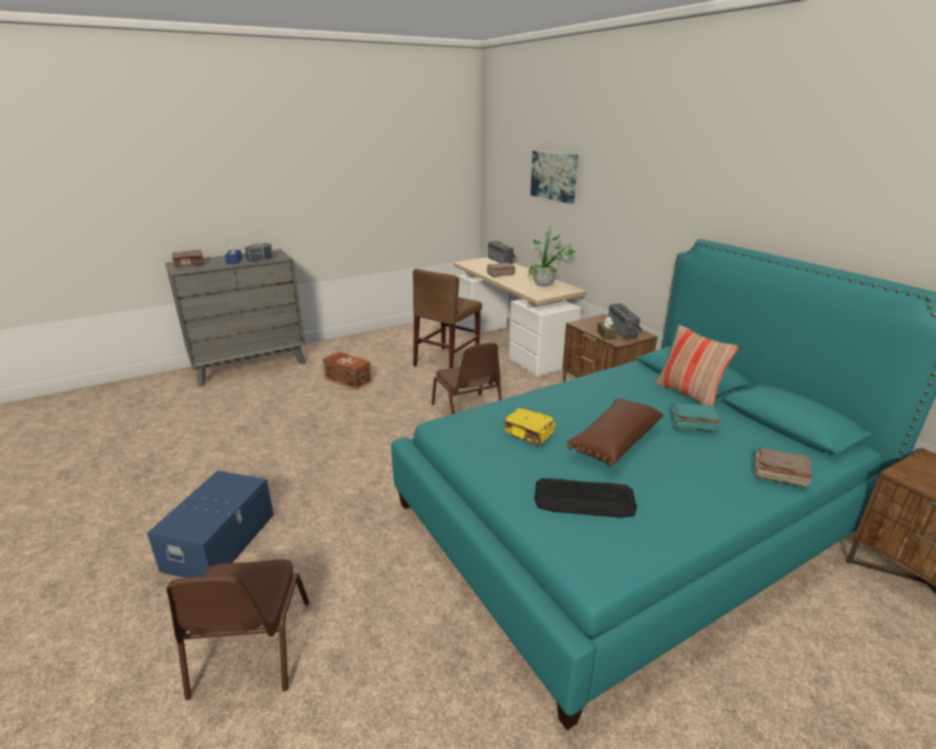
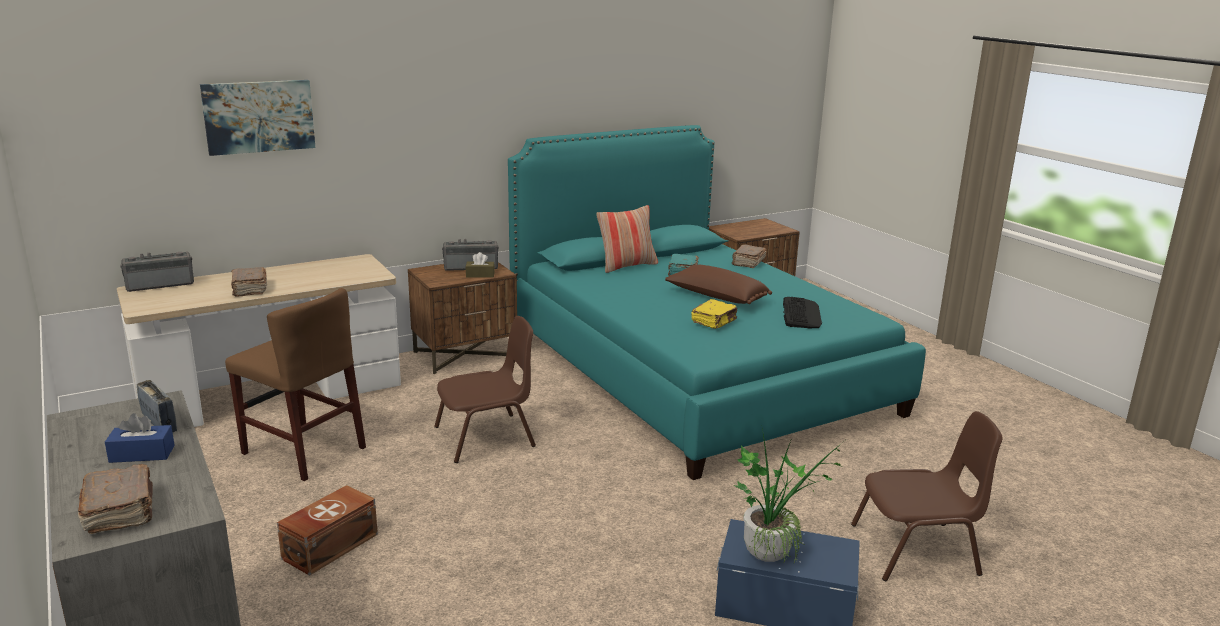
camera: 90 degrees left, 5 degrees down
(547, 286) = (335, 268): potted plant -> potted plant (772, 551)

